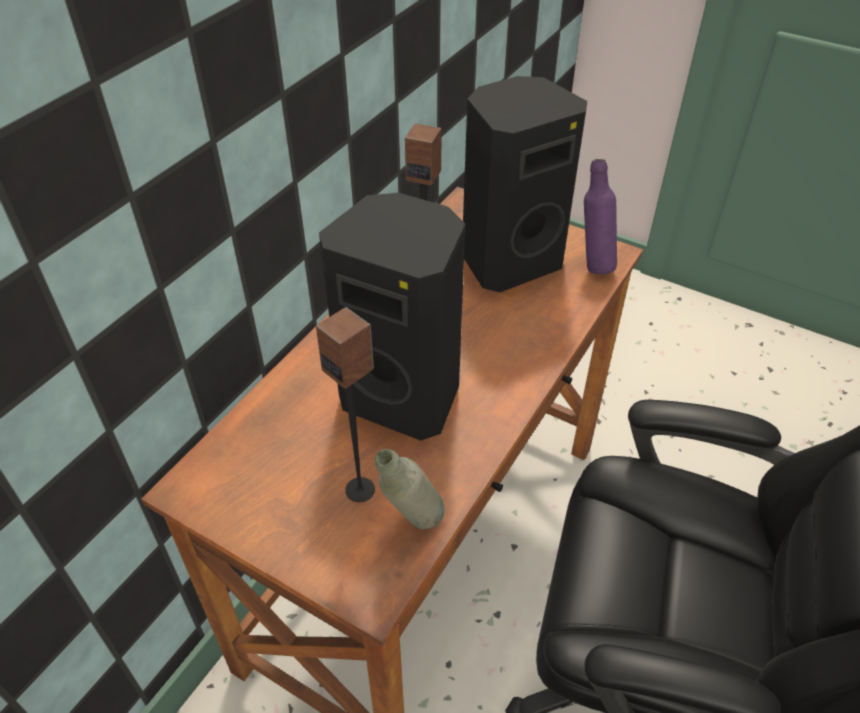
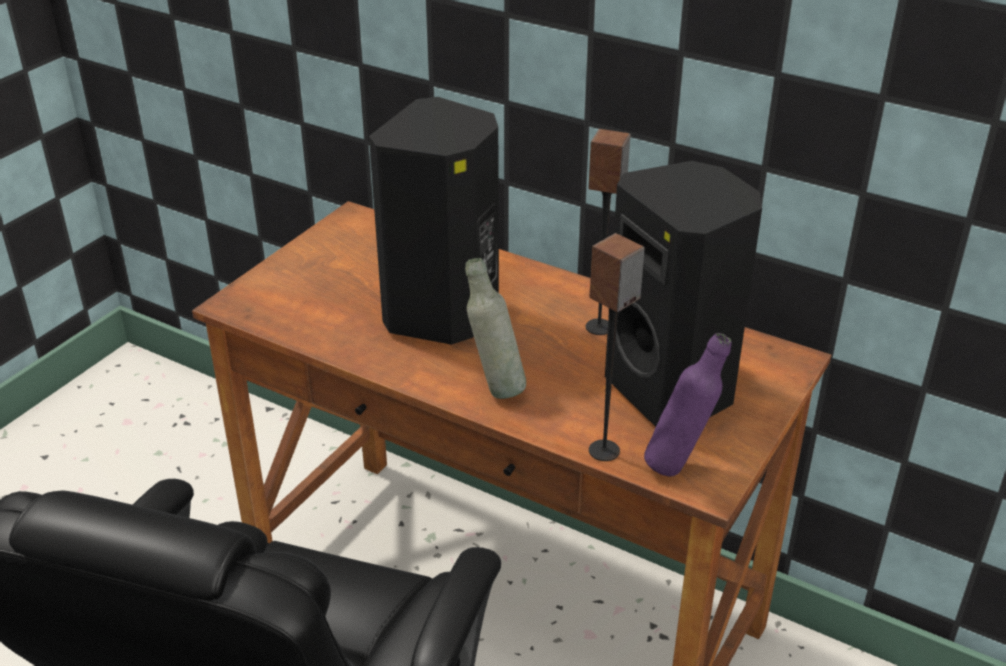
camera: 90 degrees right, 10 degrees down
(360, 489) = (336, 295): speaker -> speaker (604, 451)
(412, 528) = (289, 322): grey bottle -> grey bottle (495, 387)

